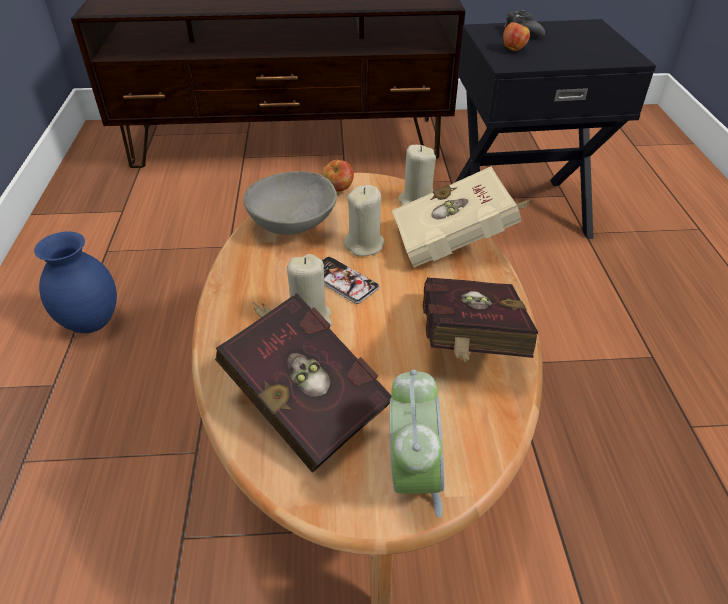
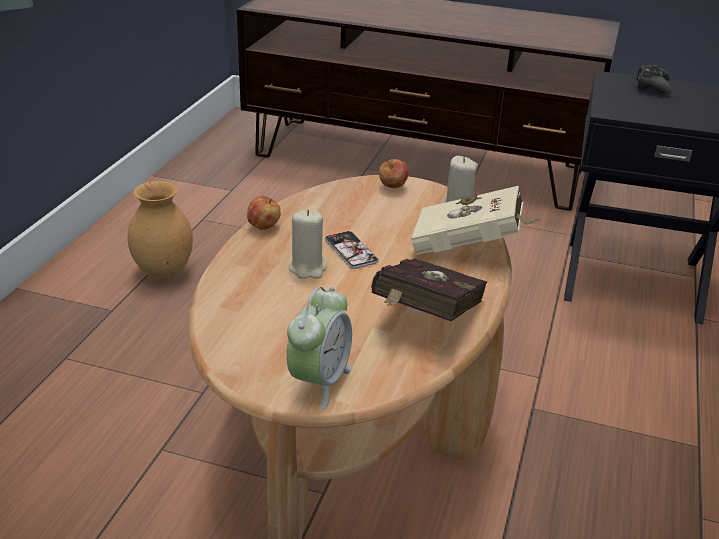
camera: 20 degrees right, 10 degrees down
(91, 324) = (162, 273): blue vase -> brown vase
(292, 223) = (336, 202): grey bowl -> none
(303, 400) = (268, 316): red book -> none
(364, 245) = (387, 231): beige candle -> none
(513, 49) = (627, 100): apple -> apple (264, 227)

